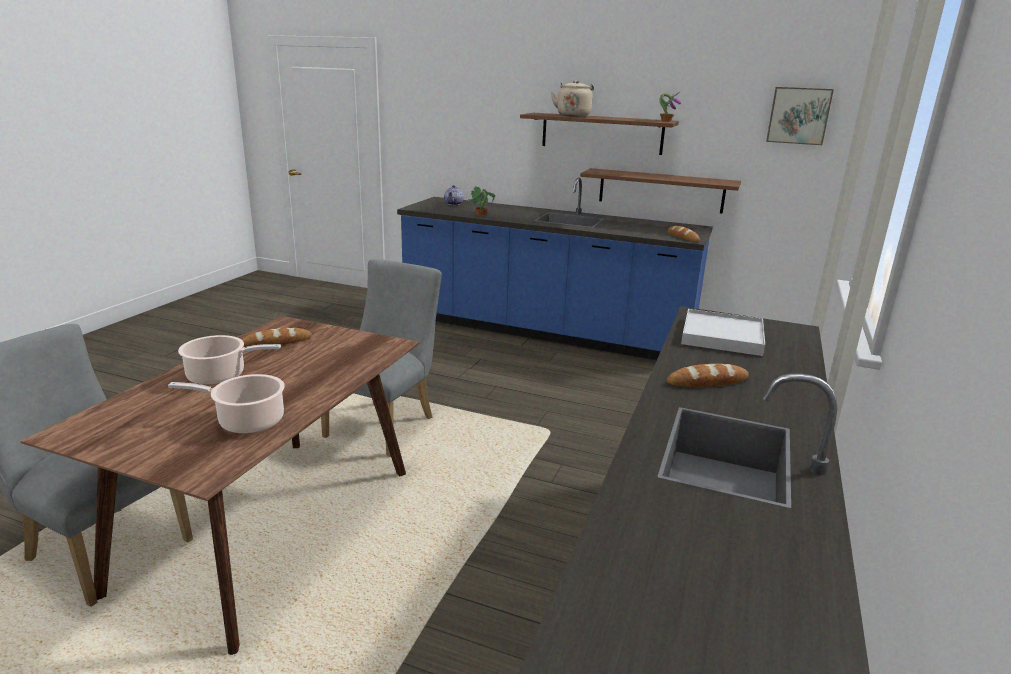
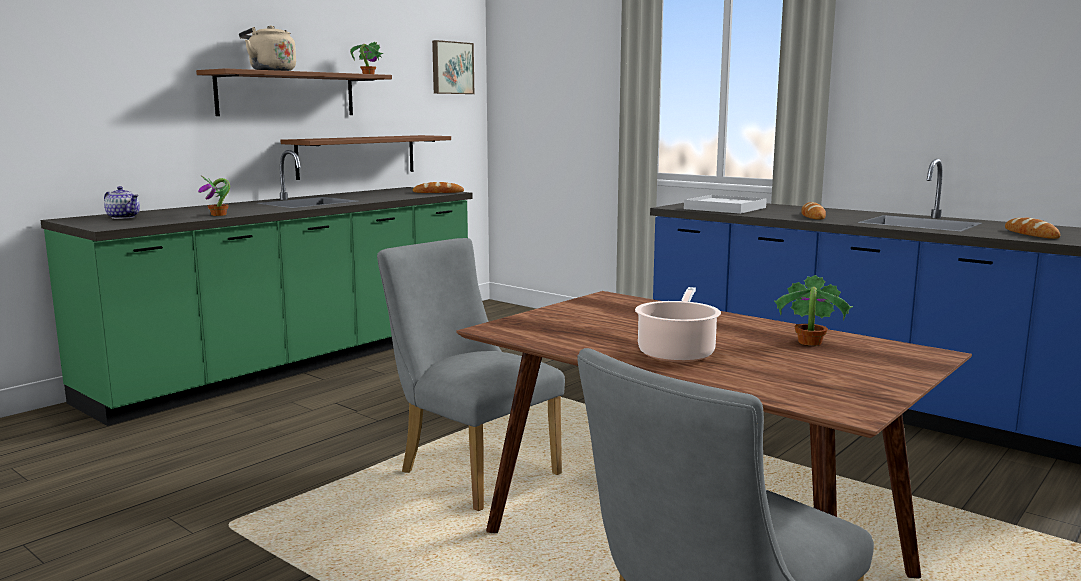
camera: 70 degrees left, 10 degrees down
(247, 421) = (809, 342): cooking pot -> potted plant
(277, 342) = (568, 332): bread -> bread (1031, 234)
(544, 331) = (297, 363): blue counter -> green counter

